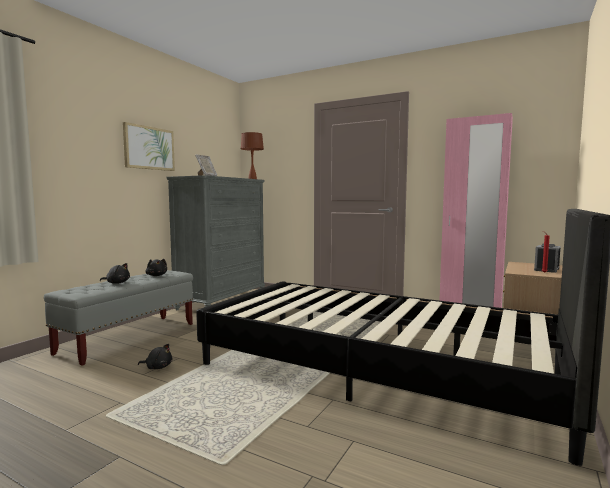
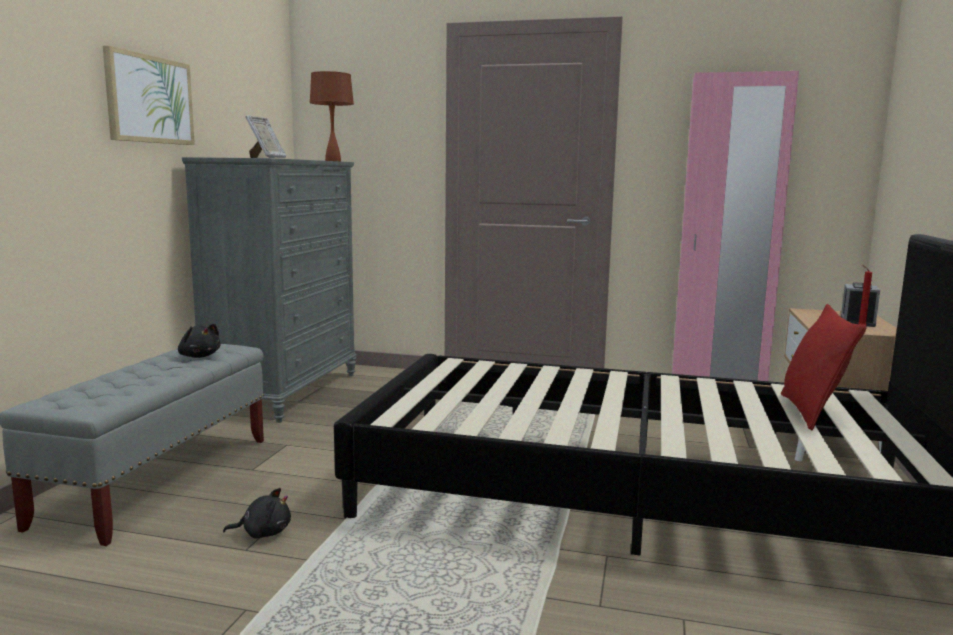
camera: 15 degrees left, 5 degrees up
(117, 283) = (137, 377): black plush toy -> none
(488, 323) = (811, 412): none -> red pillow

